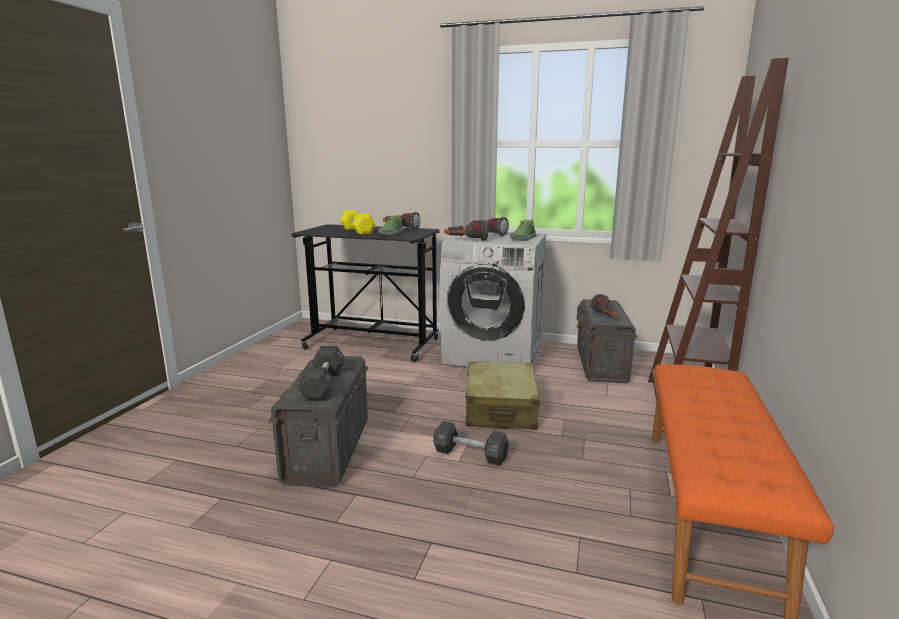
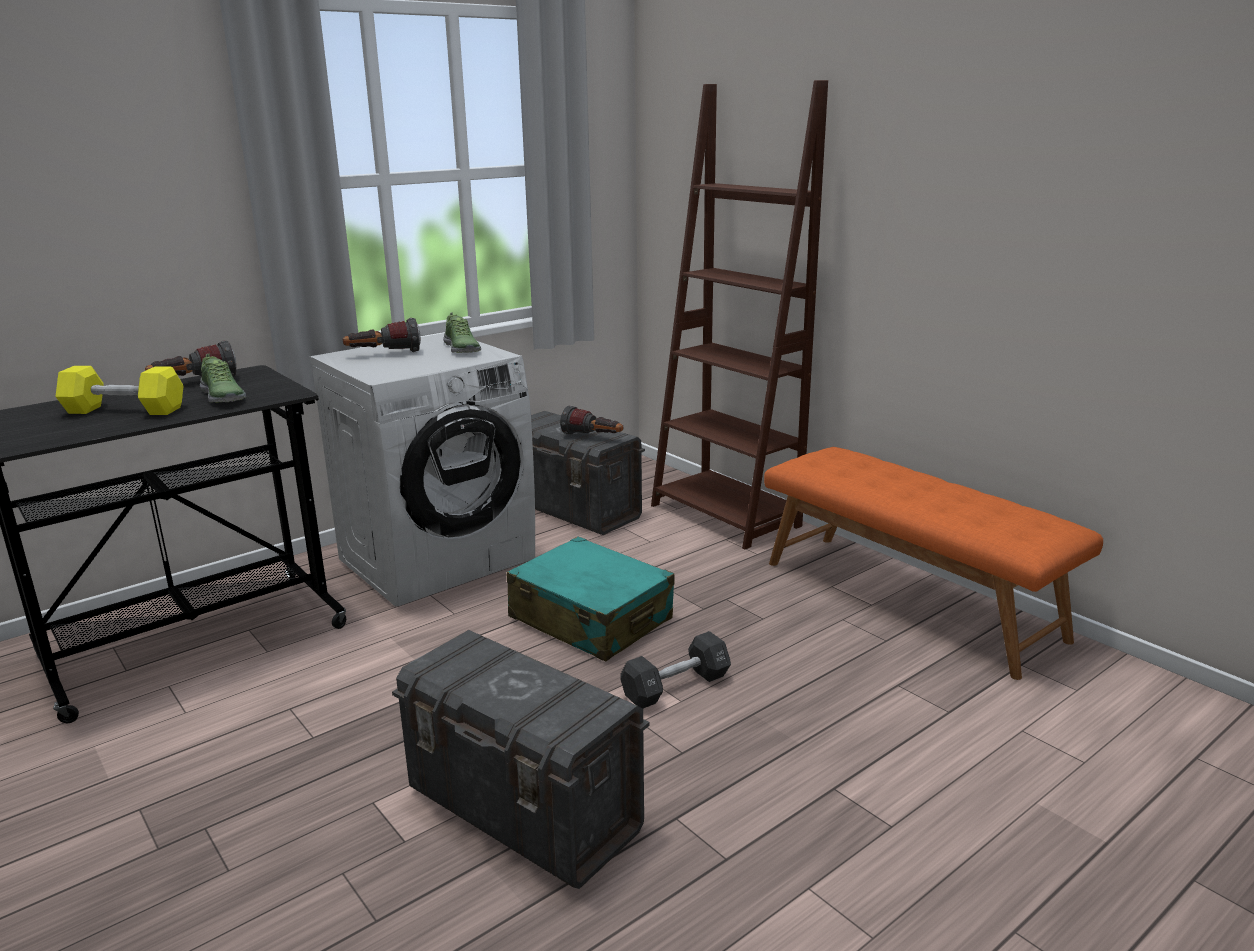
camera: 55 degrees left, 5 degrees up
(323, 385) = (545, 690): black dumbbell -> none
(466, 240) = (402, 374): flashlight -> none
(500, 409) = (591, 619): beige suitcase -> turquoise suitcase

